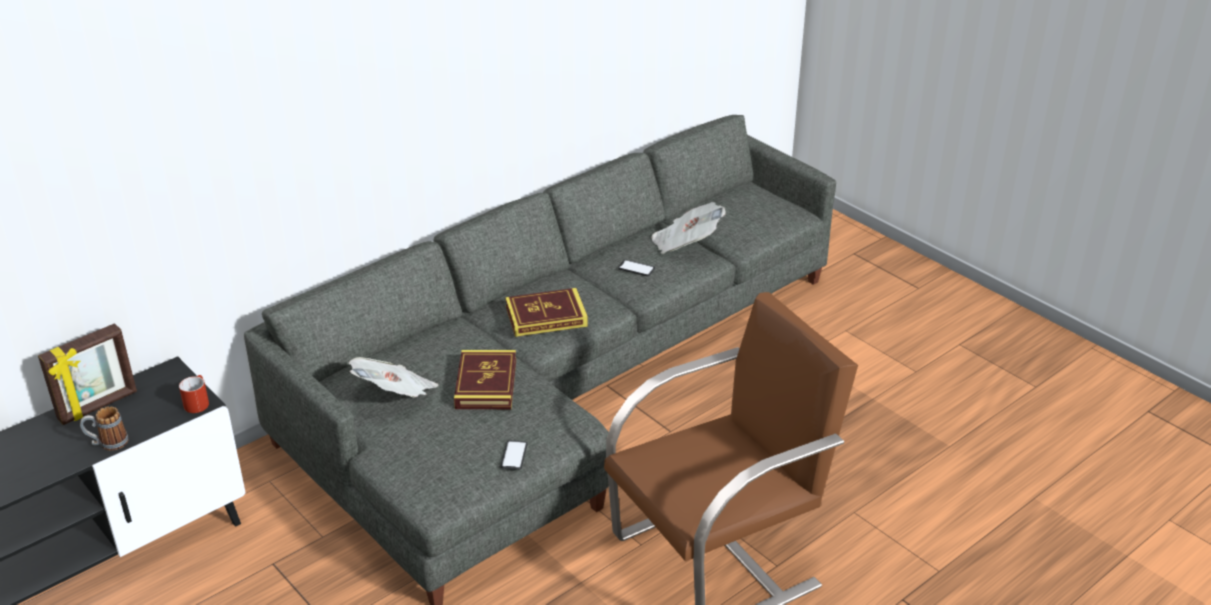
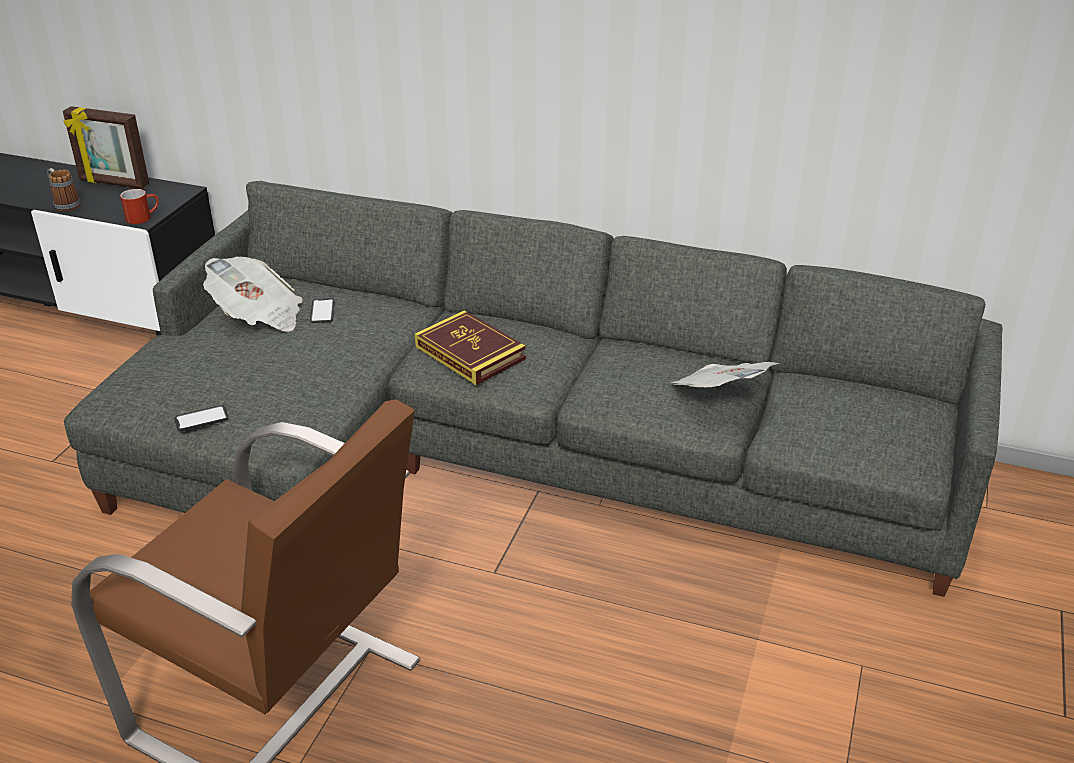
camera: 60 degrees right, 0 degrees up
(486, 384) = (312, 358): book -> none
(636, 268) = (626, 378): phone -> phone (322, 311)

